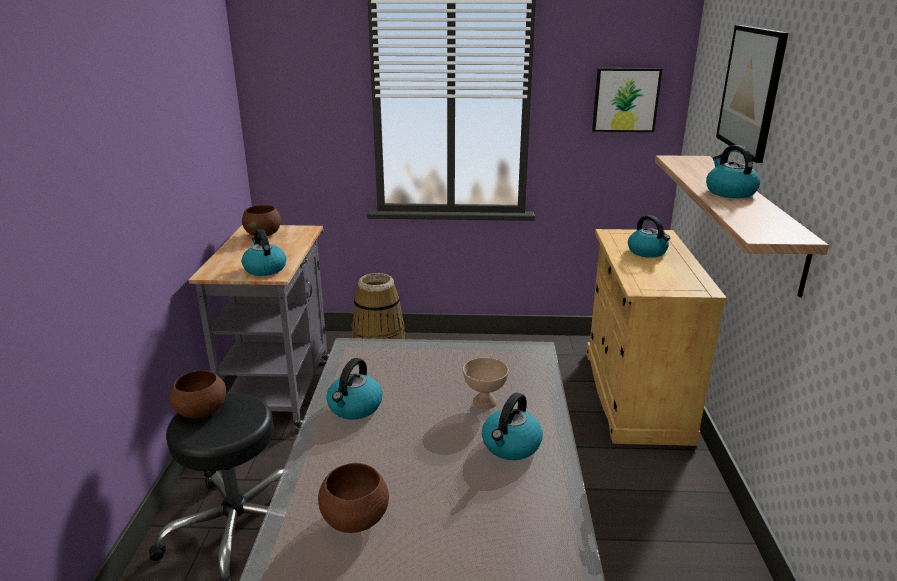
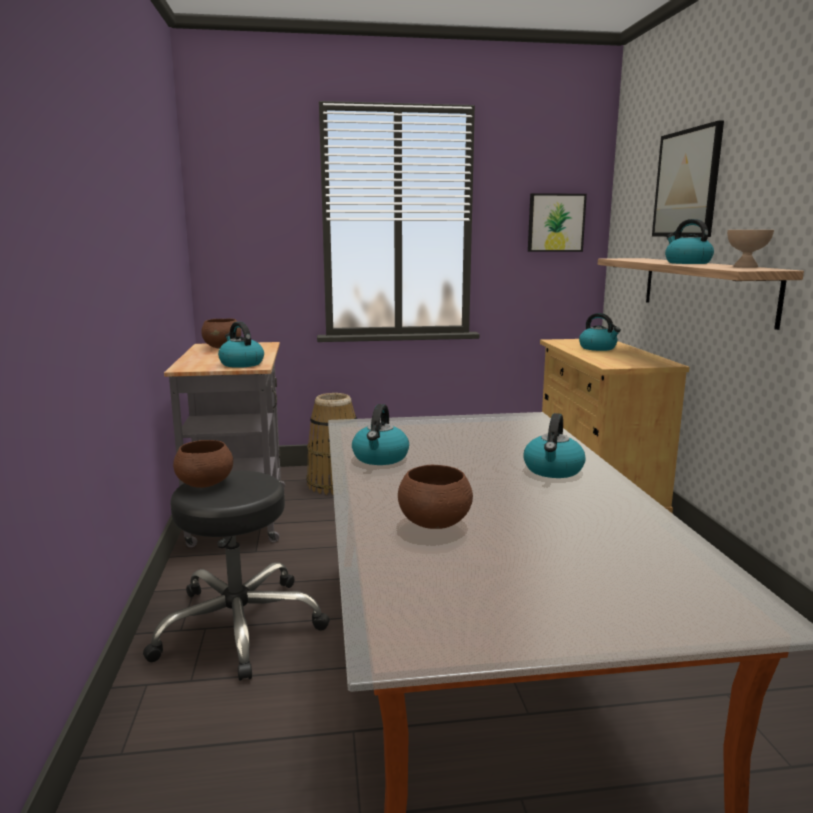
camera: 10 degrees left, 10 degrees down
(484, 402) = (507, 448): beige bowl -> beige bowl (745, 267)

